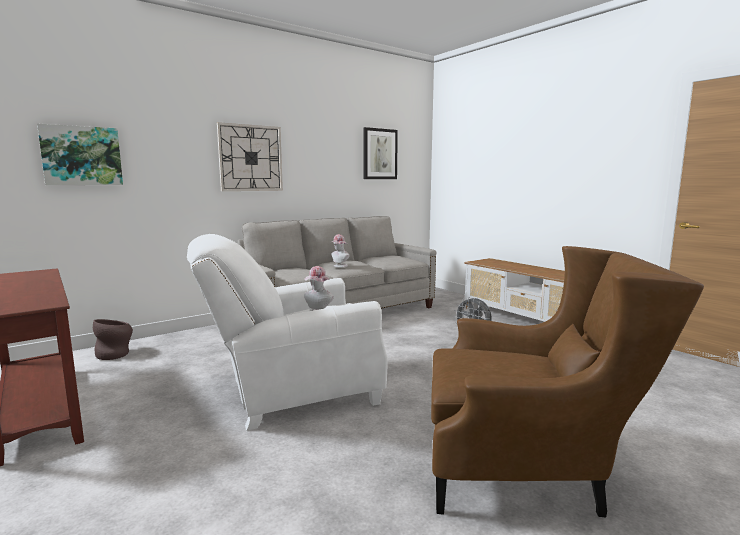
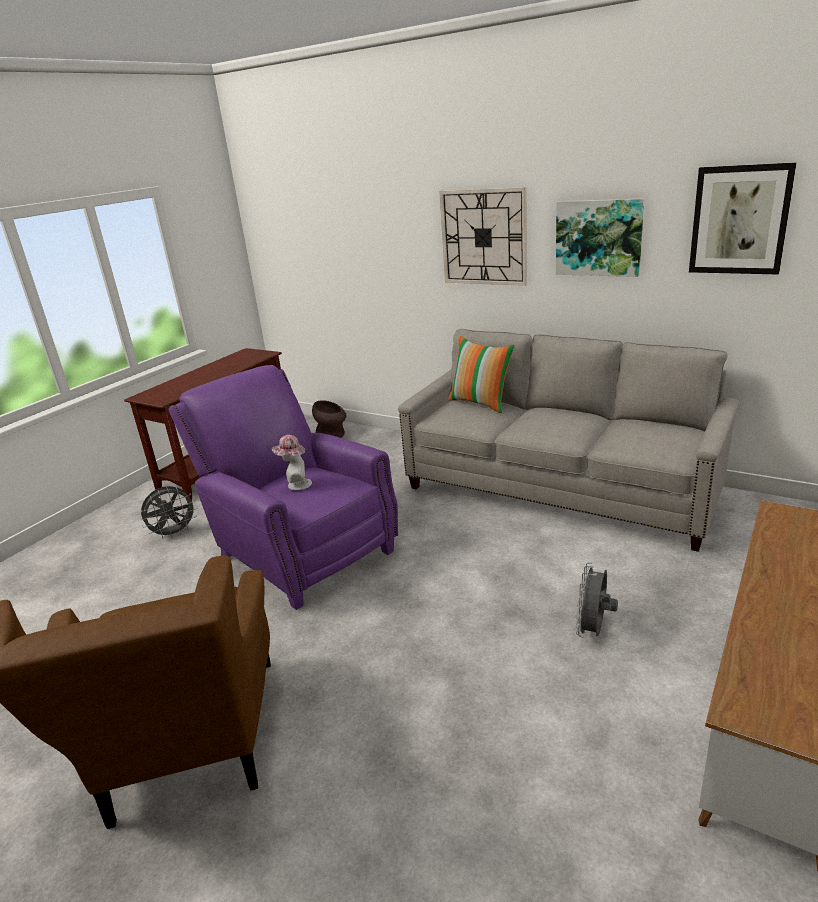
camera: 70 degrees right, 15 degrees up
(82, 156) = (324, 240): picture -> picture (598, 237)
(146, 458) = (174, 533): none -> grey fan
(286, 269) = (481, 403): none -> pillow
(290, 392) = (299, 547): white armchair -> purple armchair
(339, 266) = (527, 423): hat -> none

